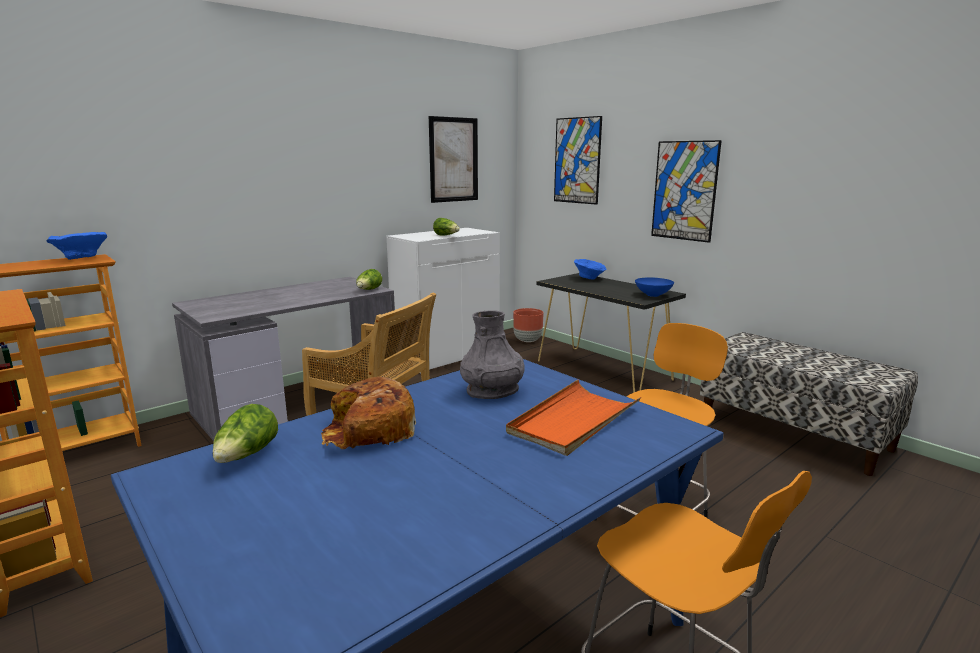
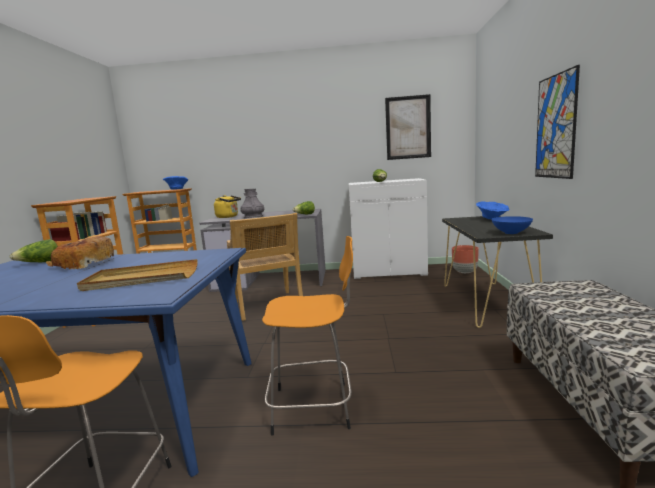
camera: 45 degrees right, 5 degrees down
(222, 305) = (228, 217): none -> yellow kettle
(492, 390) = (171, 260): grey vase -> grey vase (253, 217)
(573, 421) = (142, 279): orange tray -> beige tray
(577, 160) = (499, 115): picture -> none

